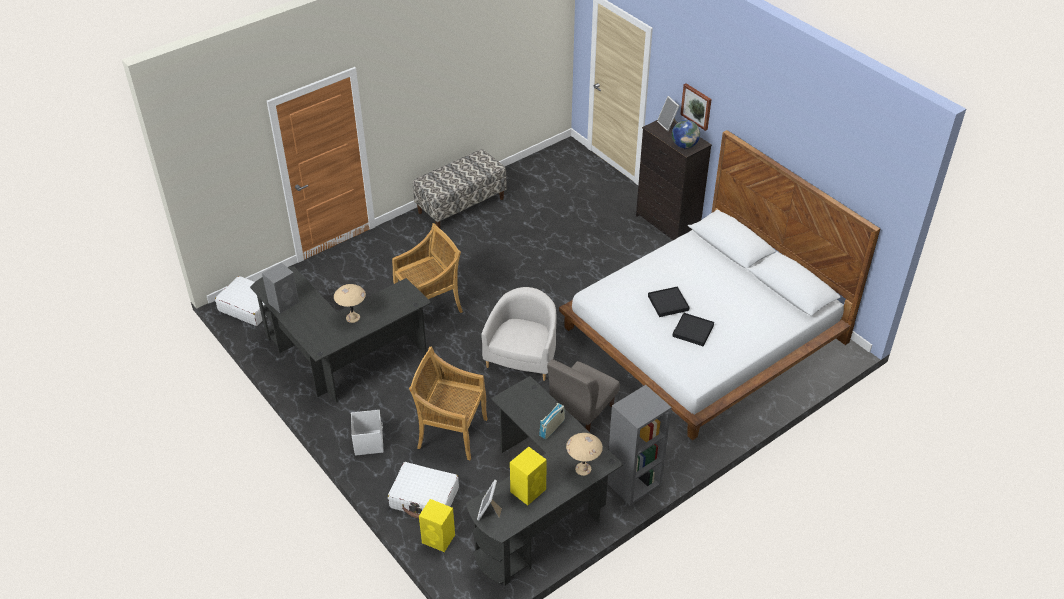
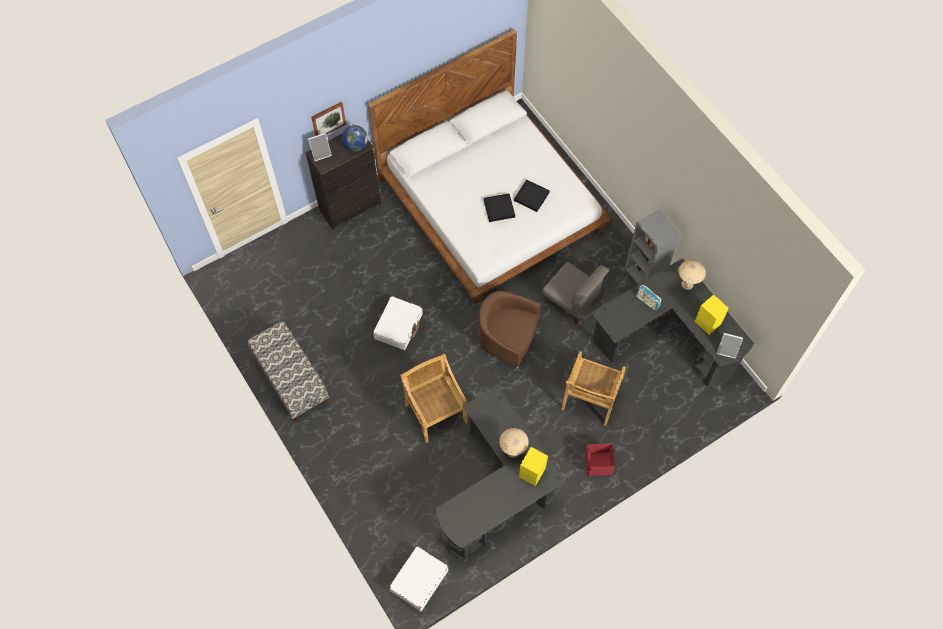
camera: 85 degrees left, 20 degrees up
(284, 302) = (487, 513): grey speaker -> none
(369, 442) = (597, 464): white storage box -> red storage box
(424, 498) = (656, 421): white suitcase -> white suitcase (398, 326)
(439, 539) = (695, 411): yellow speaker -> yellow speaker (532, 472)
(523, 356) = (507, 339): white armchair -> brown armchair

